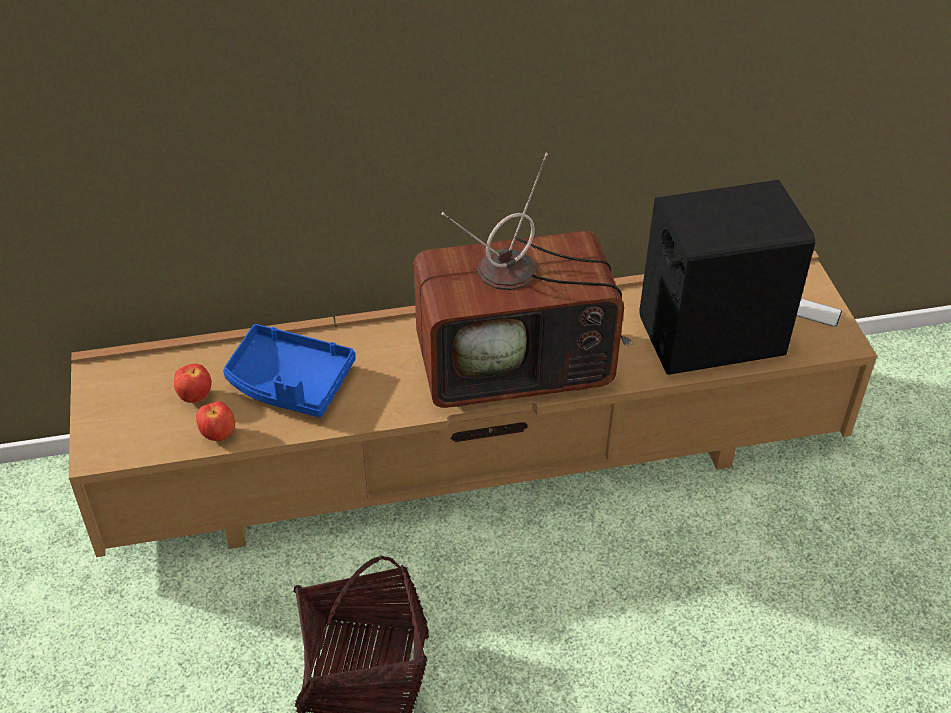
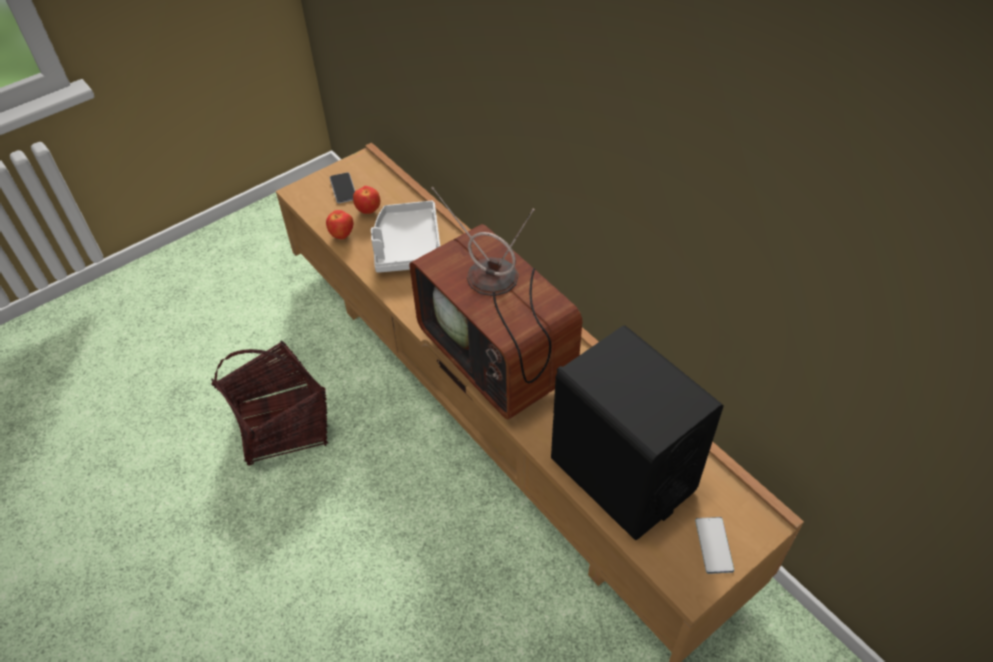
camera: 65 degrees right, 5 degrees up
(131, 408) = (343, 188): none -> phone
(289, 383) = (407, 246): blue tray -> white tray

